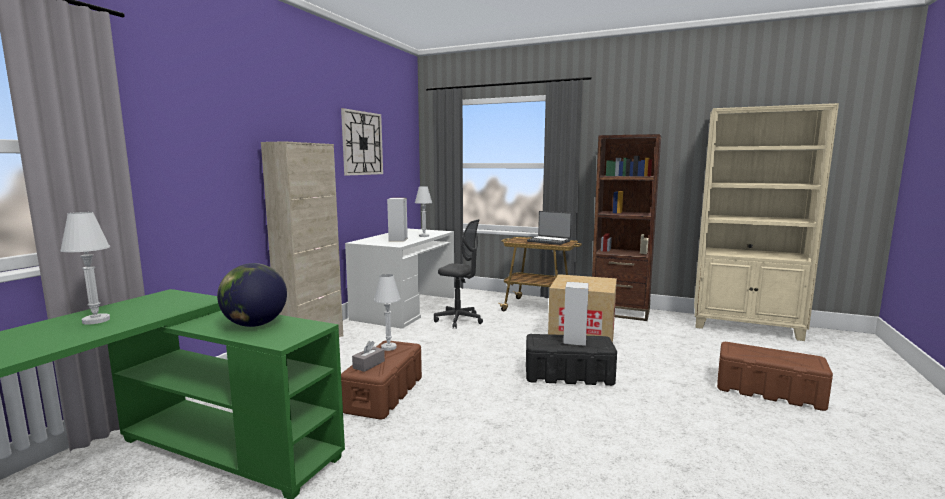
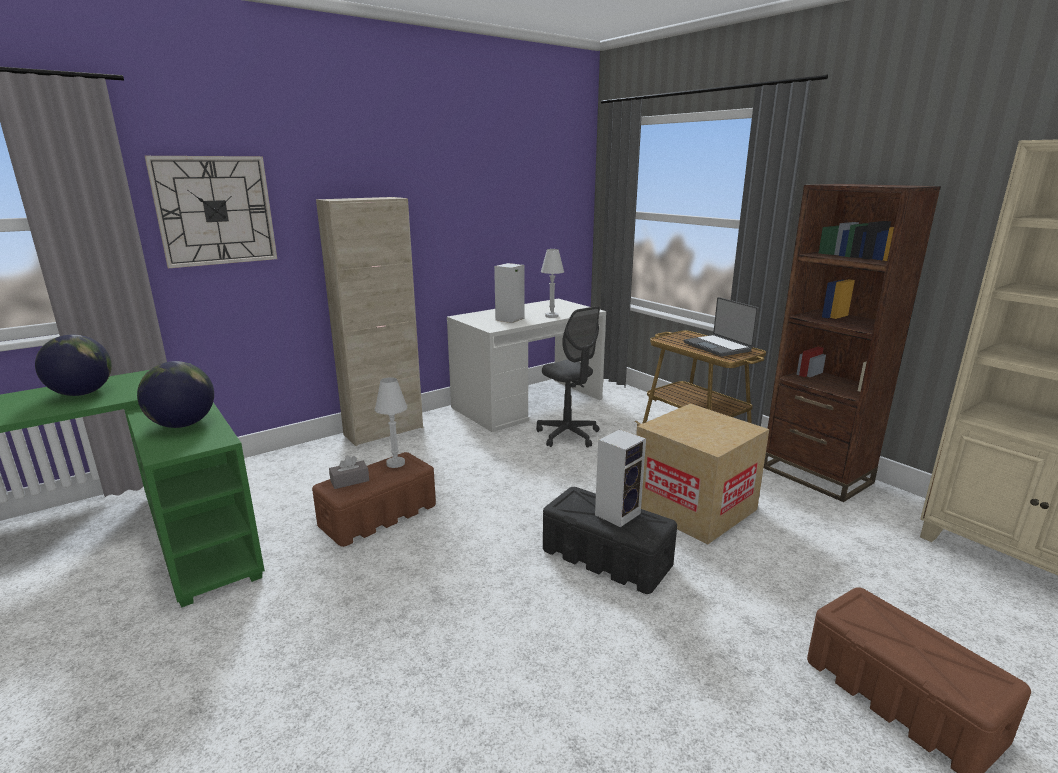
camera: 30 degrees right, 10 degrees up
(96, 320) = (82, 393): white table lamp -> globe
(362, 143) = (483, 188): wall clock -> wall clock (215, 211)

